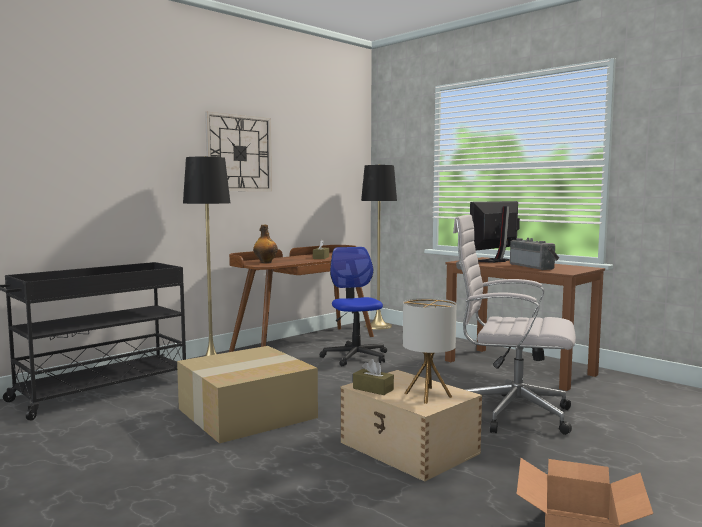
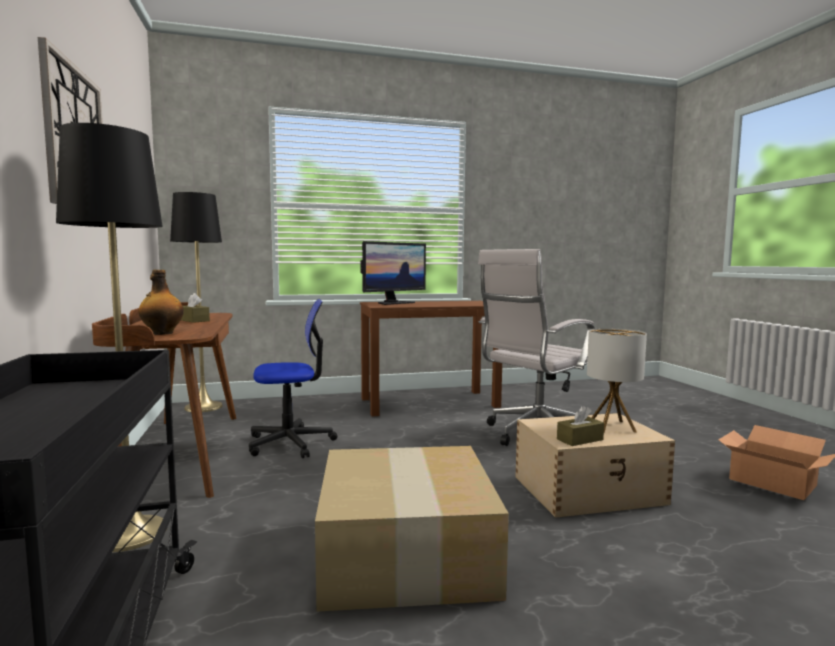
camera: 60 degrees left, 0 degrees up
(355, 357) = (290, 443): office chair -> office chair turned 150 degrees clockwise
(495, 260) = (393, 303): monitor -> monitor turned 120 degrees counterclockwise
(533, 266) = (448, 303): radio -> none

